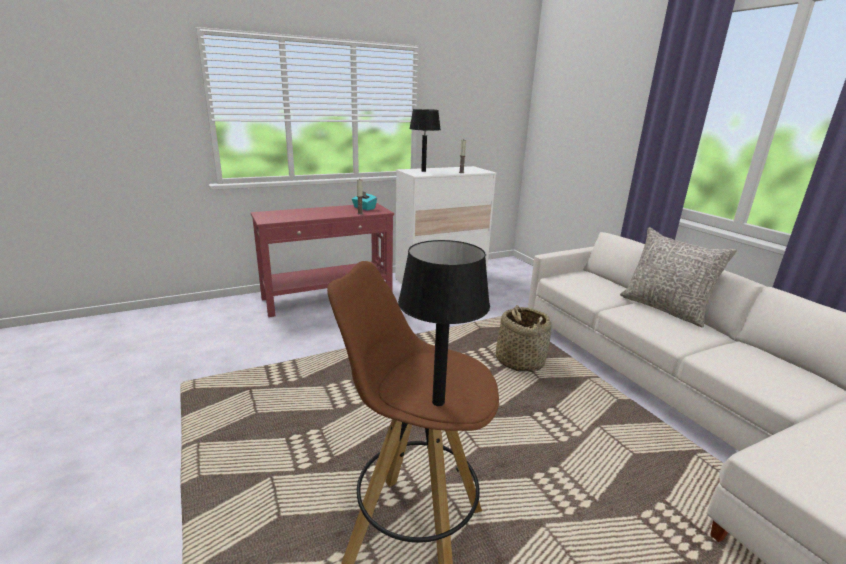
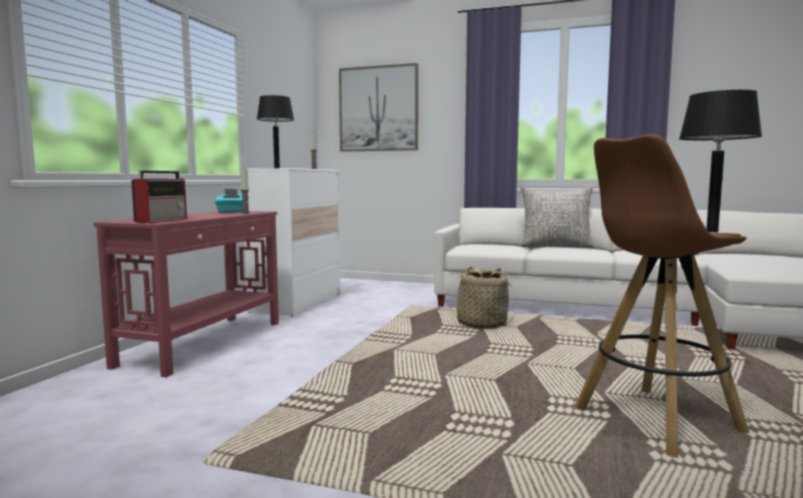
camera: 45 degrees left, 15 degrees down
(279, 218) = (162, 220): none -> radio
(574, 105) = (378, 109): none -> picture

